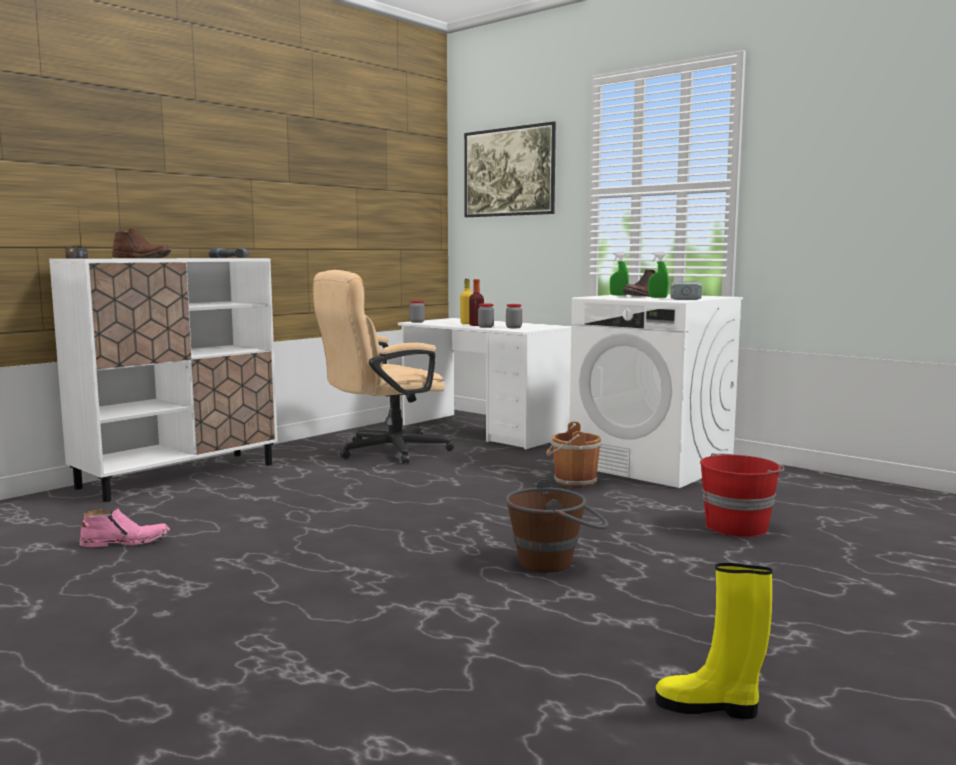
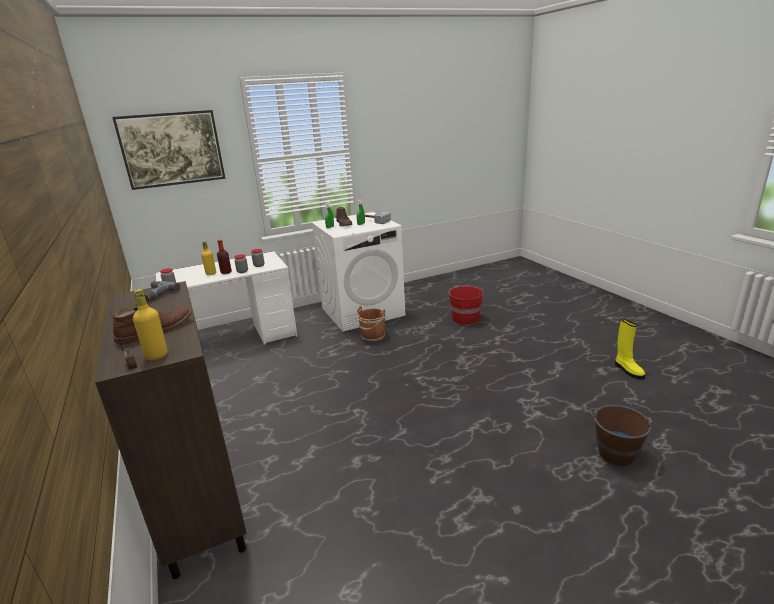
camera: 65 degrees left, 15 degrees up
(89, 258) = (157, 355): none -> yellow bottle
(126, 542) = (371, 531): pink boot -> none
(179, 475) = (200, 498): white cabinet -> brown cabinet
(383, 452) = (243, 385): beige office chair -> none
(556, 562) = (488, 368): brown bucket -> brown bucket (615, 449)
(709, 707) = (628, 370): yellow boot -> yellow boot turned 60 degrees counterclockwise

